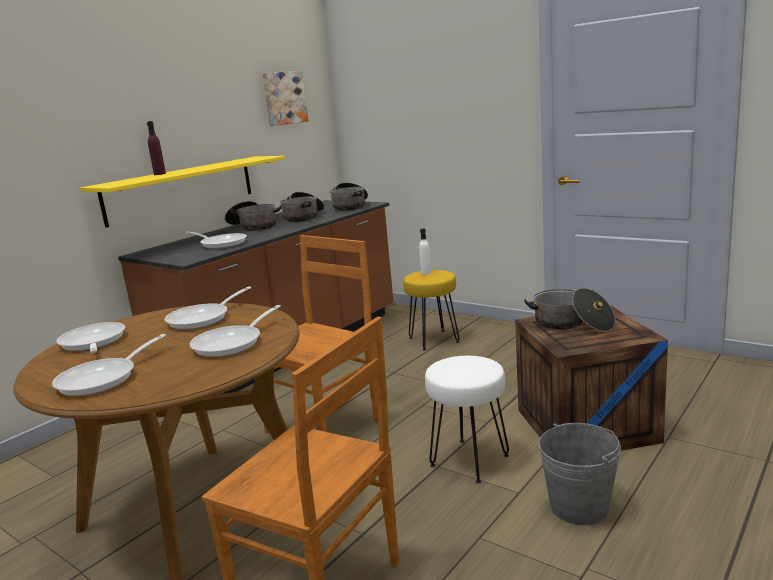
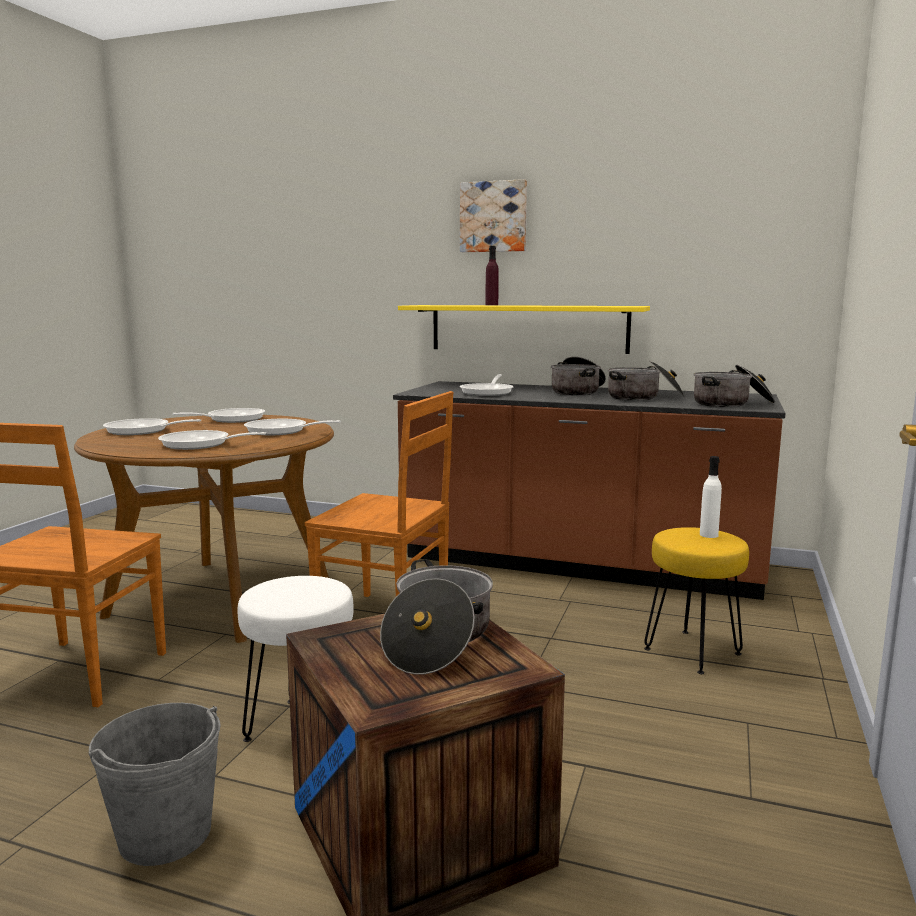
camera: 70 degrees right, 5 degrees down
(284, 98) = (727, 229): picture -> picture (494, 217)

